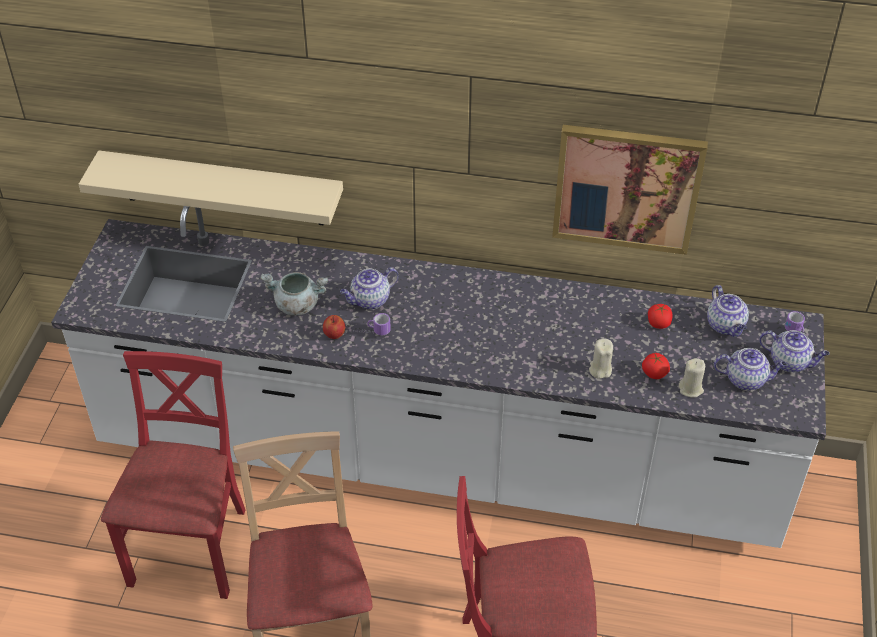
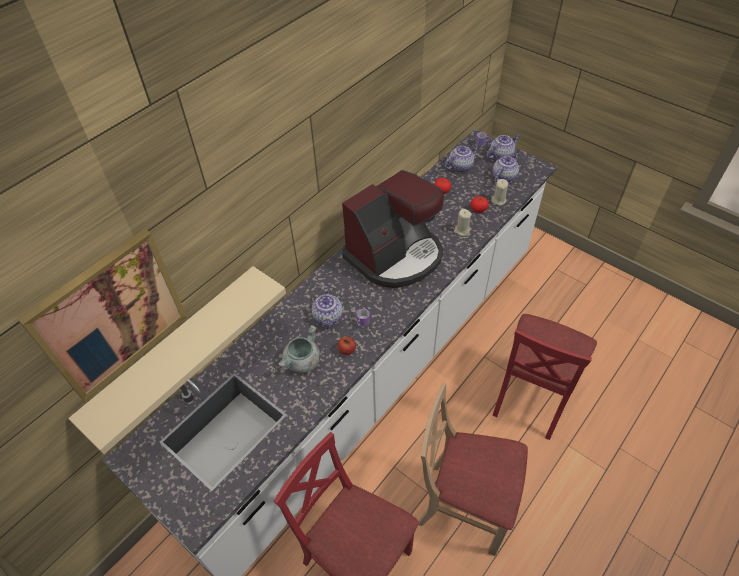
camera: 60 degrees left, 5 degrees up
(506, 321) = (395, 255): none -> coffee machine
(627, 188) = (395, 127): picture -> picture (110, 315)
(726, 326) = (460, 166): teapot -> teapot turned 45 degrees counterclockwise

